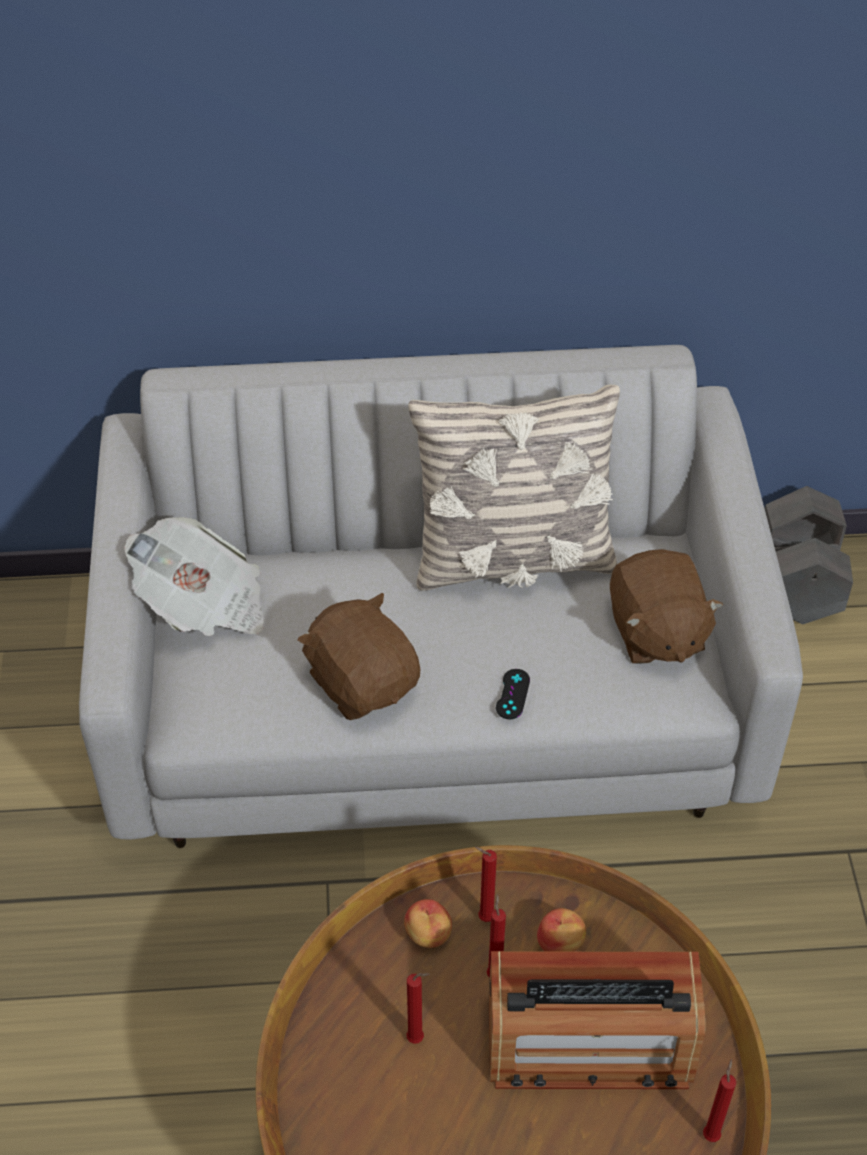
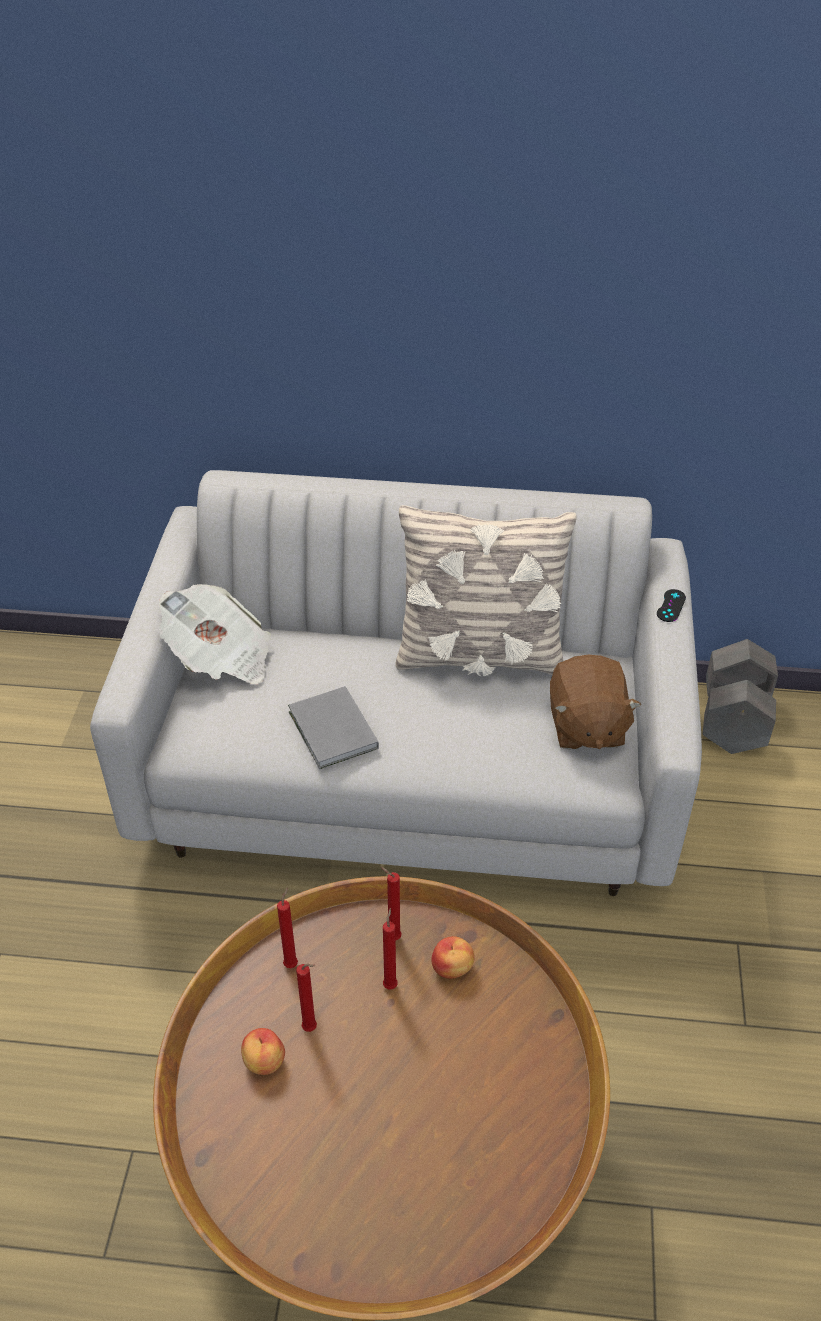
camera: 10 degrees right, 5 degrees down
(363, 682) = (332, 732): brown plush toy -> grey book
(427, 935) = (341, 944): apple -> apple (263, 1062)
(512, 694) = (453, 758): black game controller -> black game controller (671, 606)
(589, 1043) = (458, 1056): radio -> none
(711, 1133) = (550, 1152): red candle -> red candle (292, 963)

